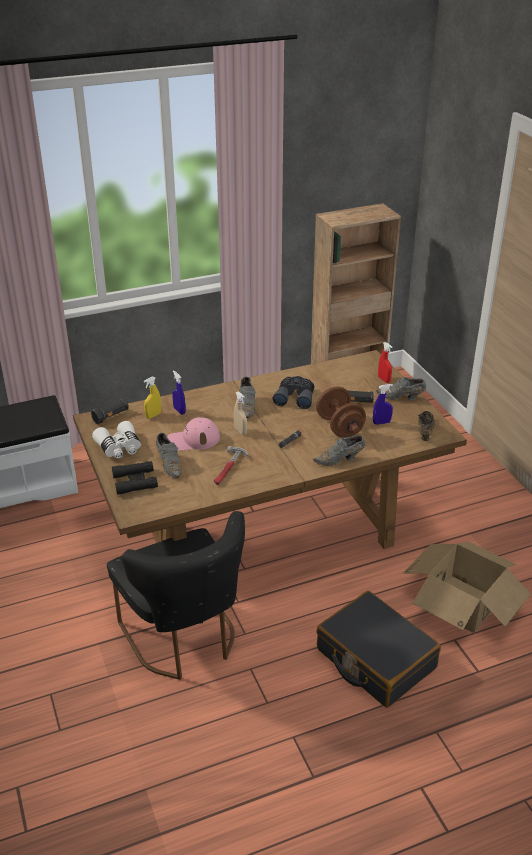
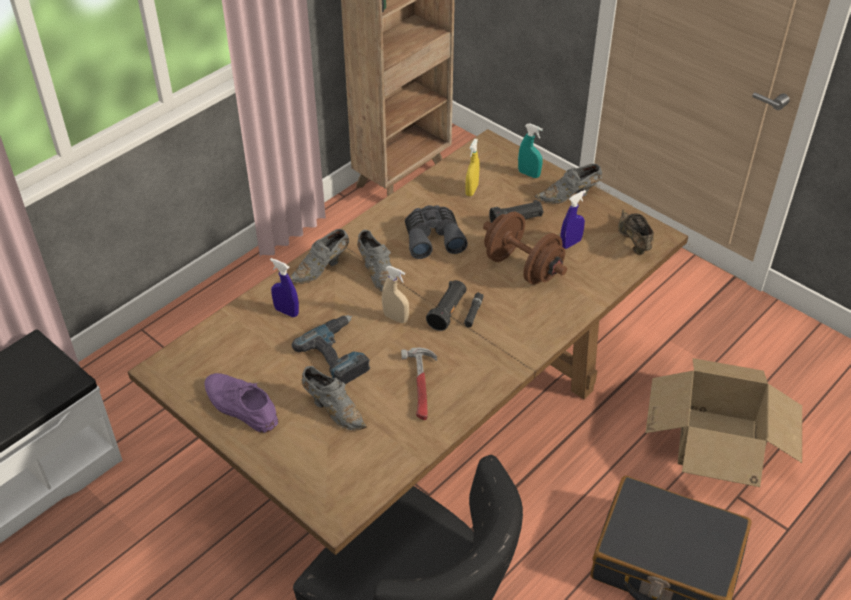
camera: 25 degrees left, 10 degrees up
(111, 417) = (190, 355): black flashlight -> black flashlight (447, 312)
(119, 448) = (240, 406): white binoculars -> purple shoe
(135, 482) = (302, 457): black binoculars -> none
(153, 415) = (253, 332): yellow spray bottle -> yellow spray bottle (471, 190)
(193, 439) = (339, 354): pink cap -> power drill
(340, 460) = (558, 320): grey shoe -> grey shoe (321, 268)
(384, 380) = (529, 174): red spray bottle -> turquoise spray bottle

